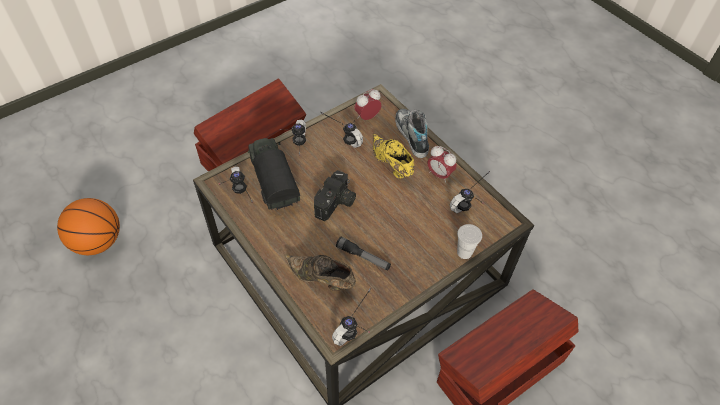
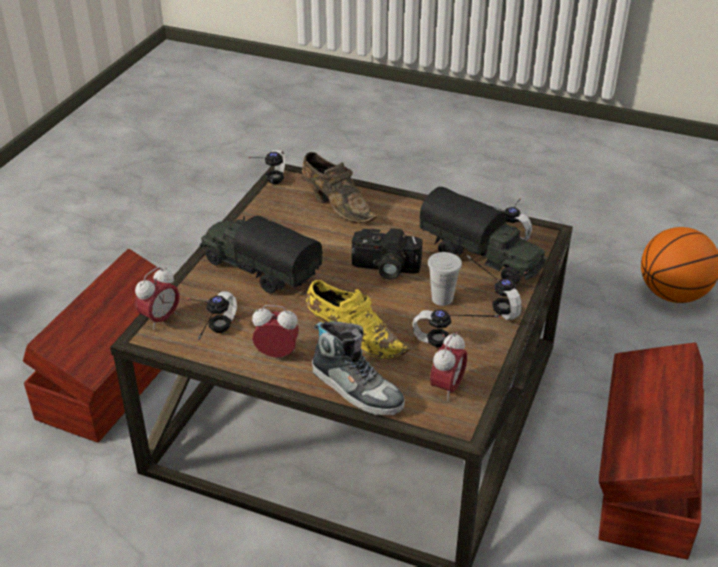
camera: 150 degrees right, 15 degrees down
(321, 279) = (337, 205): brown shoe -> brown shoe turned 45 degrees clockwise
(336, 204) = (384, 269): camera -> camera turned 75 degrees counterclockwise
(363, 257) = (309, 236): flashlight -> none
(415, 241) = (259, 270): none -> toy truck
(464, 252) = (192, 282): white cup -> white cup (442, 299)
(496, 230) = (160, 319): none -> alarm clock

